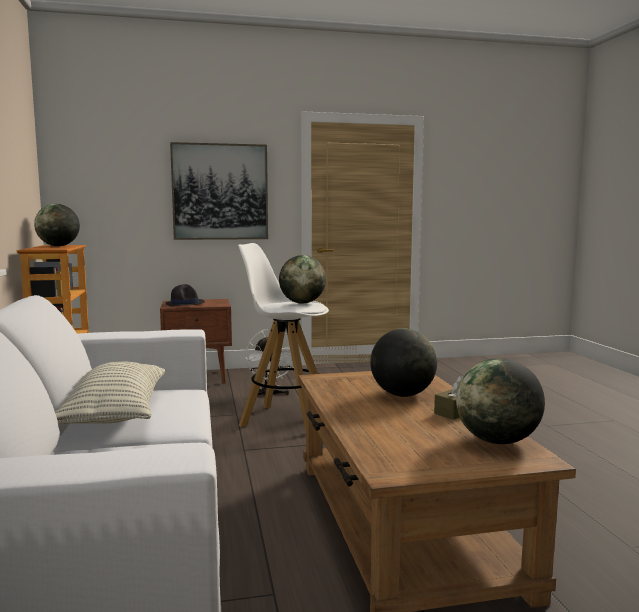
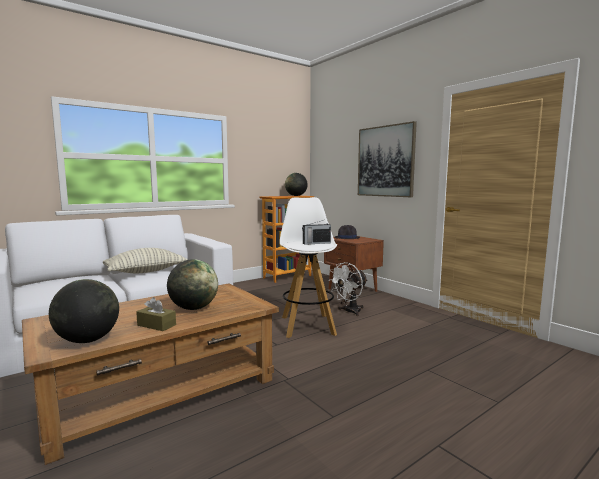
camera: 65 degrees right, 0 degrees up
(302, 303) = (316, 243): globe -> radio

